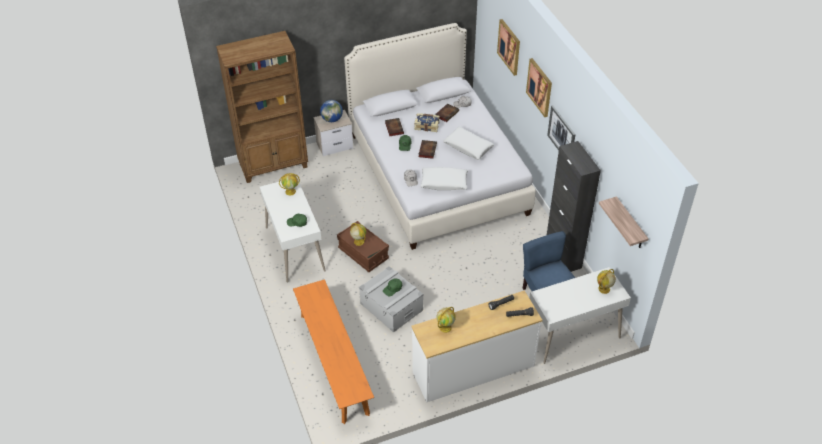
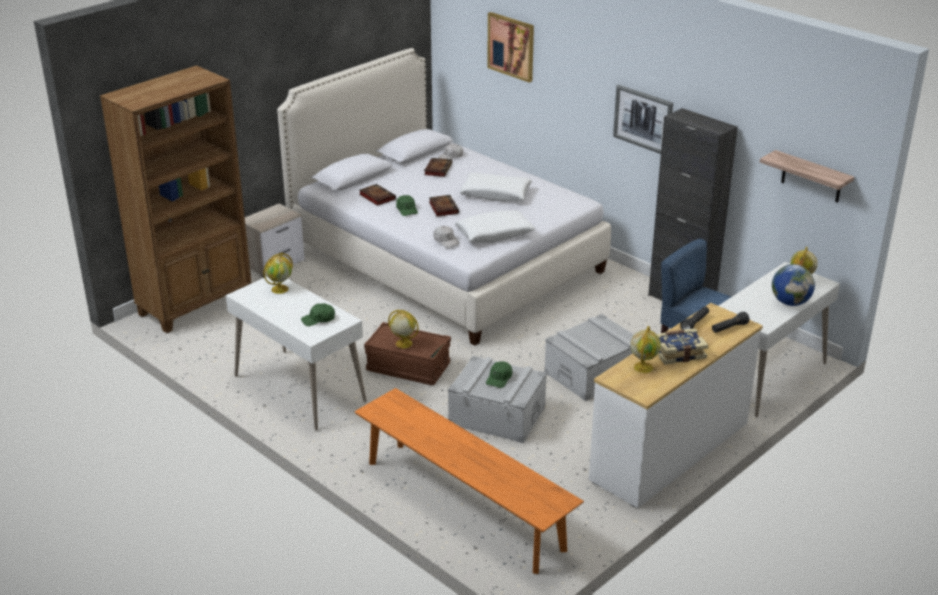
camera: 25 degrees left, 15 degrees down
(332, 119) = (268, 216): globe -> globe (790, 302)
(427, 125) = (420, 185): book -> book (678, 353)
(467, 295) = (592, 373): none -> grey storage box
(539, 87) = (586, 72): picture -> none

